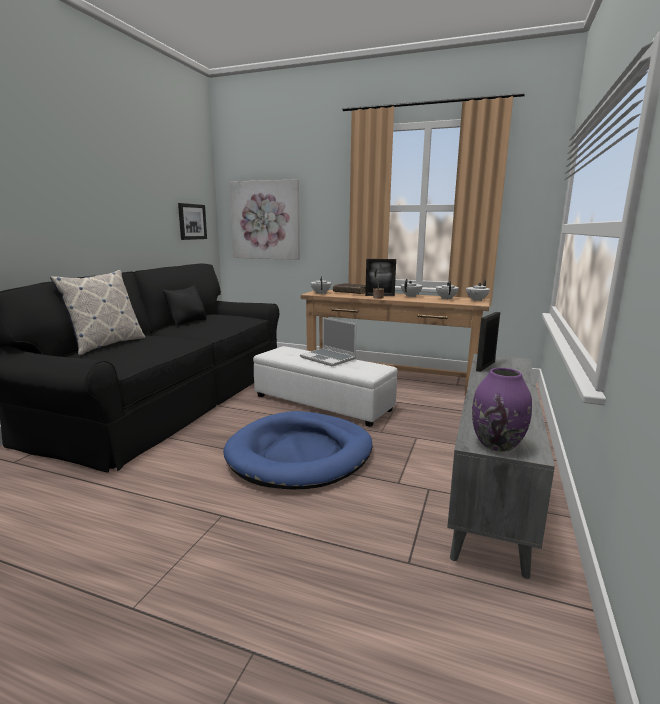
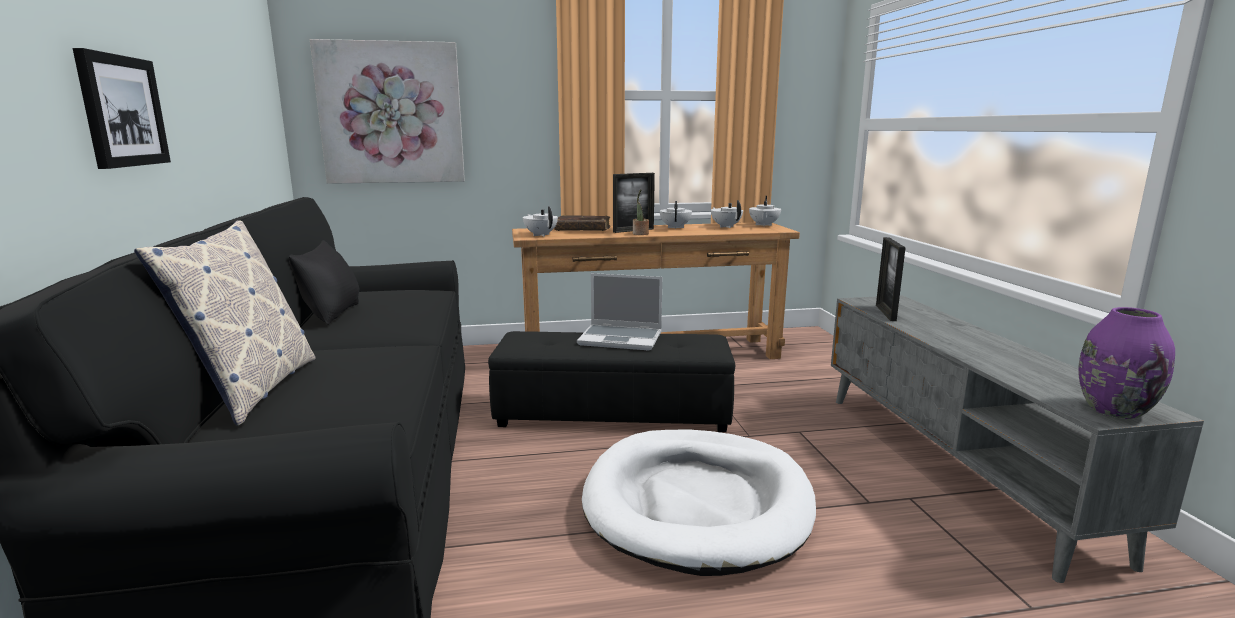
camera: 30 degrees left, 0 degrees up
(192, 221) = (256, 115): picture -> picture (122, 111)
(300, 454) = (697, 503): blue dog bed -> white dog bed
(322, 403) = (613, 412): white ottoman -> black ottoman

